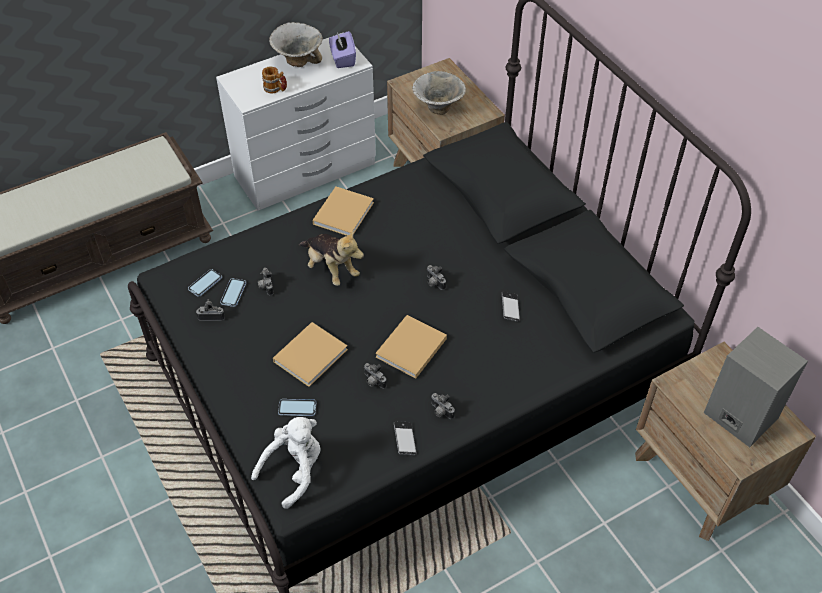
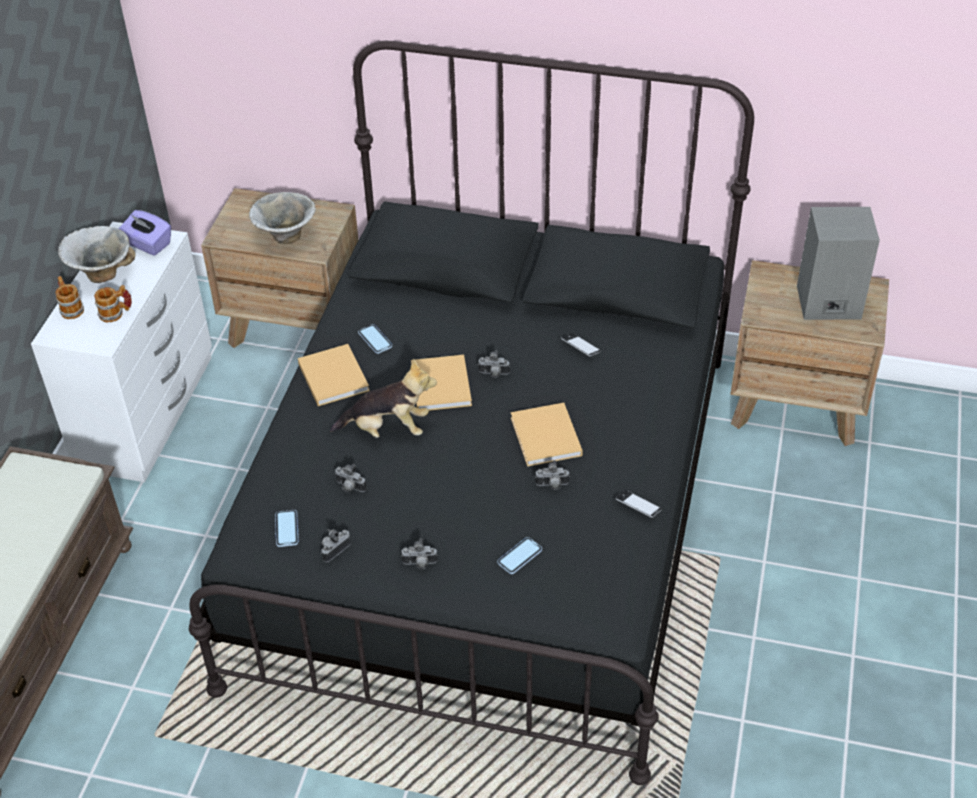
camera: 45 degrees left, 5 degrees down
(233, 293) = (326, 516): phone -> phone (375, 340)
(258, 70) = (70, 308): none -> mug
(294, 470) = (586, 603): white plush toy -> none
(312, 354) = (471, 507): beige book -> beige book (440, 383)
(440, 412) = (635, 464): camera -> camera (419, 564)

